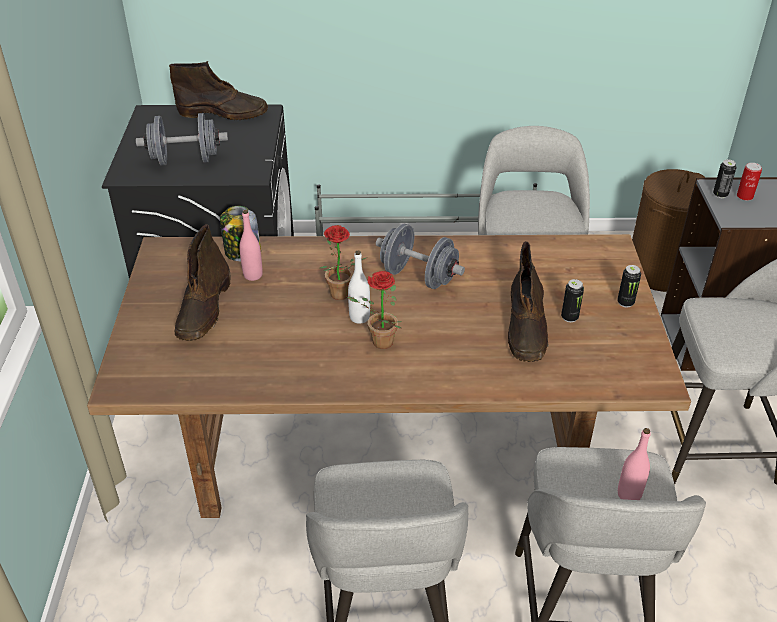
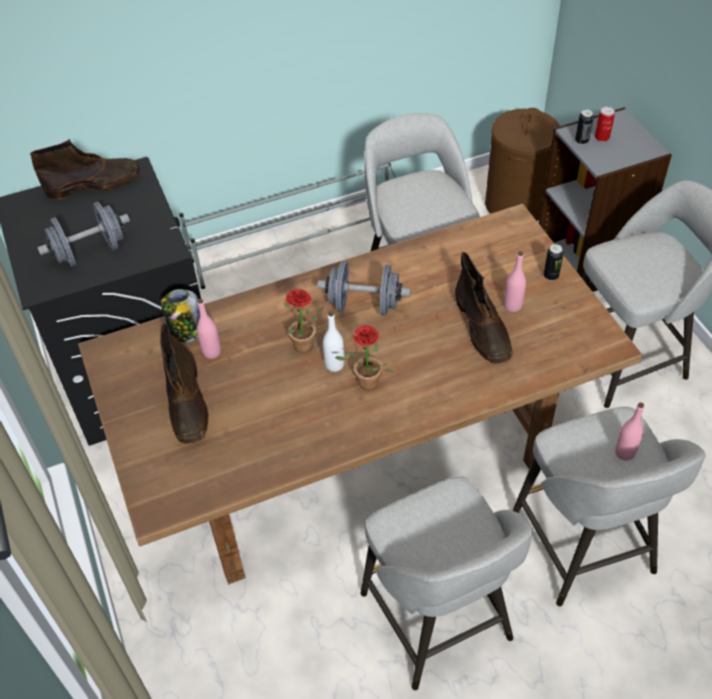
camera: 20 degrees left, 10 degrees up
(569, 317) = (512, 306): can -> pink bottle

